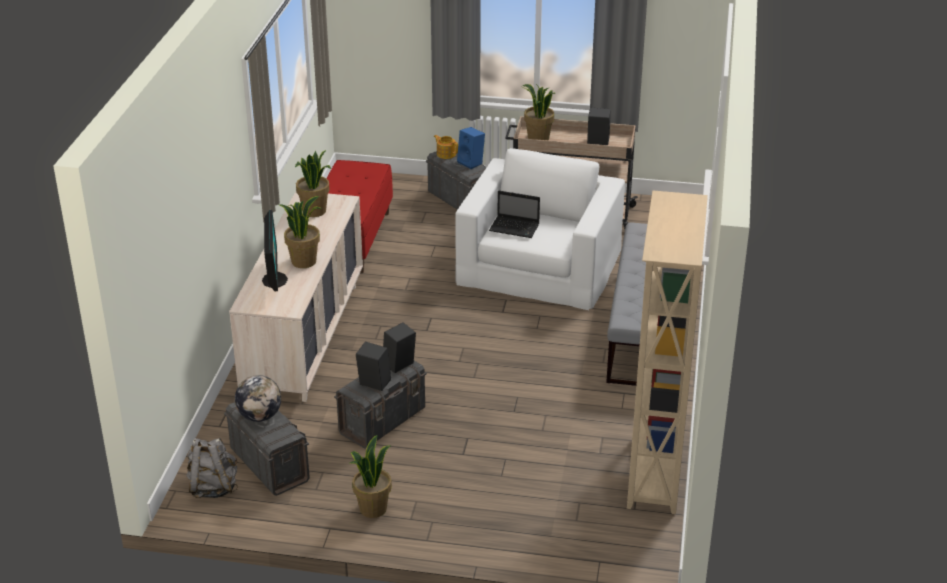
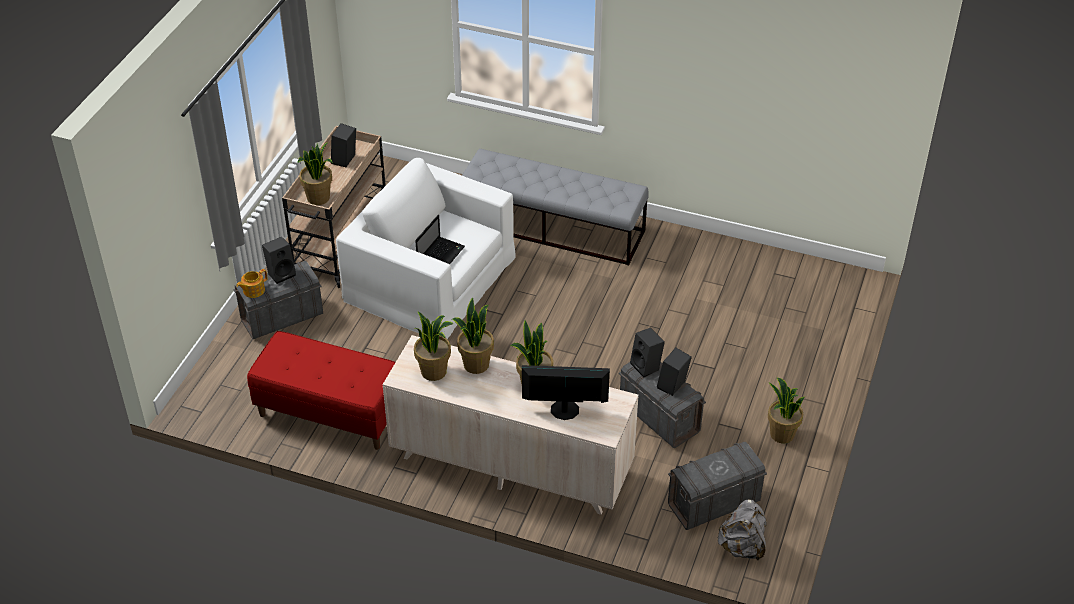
camera: 80 degrees left, 10 degrees up
(260, 416) = (711, 470): globe -> none
(327, 230) = (475, 364): none -> potted plant
(471, 163) = (281, 273): blue speaker -> black speaker
(653, 474) = (753, 260): beige bookcase -> none

